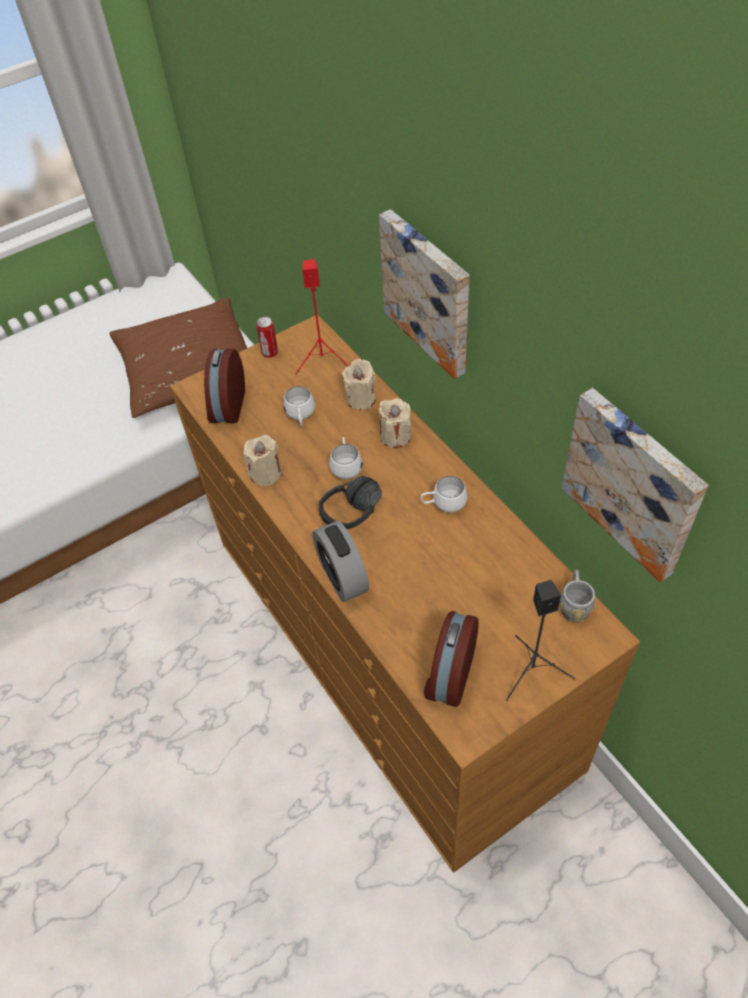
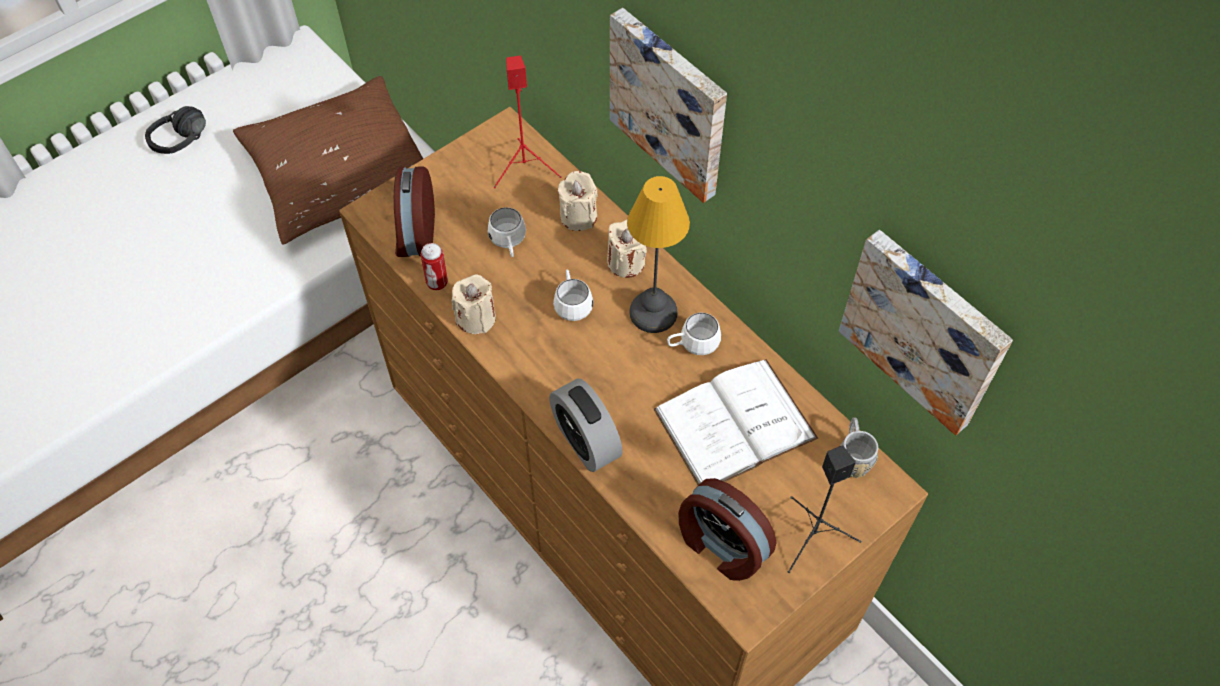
camera: 10 degrees left, 5 degrees up
(270, 353) = (458, 161): can -> can (437, 283)
(359, 517) = (595, 366): black headphones -> black headphones (186, 144)
(414, 475) = (654, 311): none -> table lamp
(448, 673) = (721, 546): alarm clock -> alarm clock turned 60 degrees counterclockwise
(472, 571) = (735, 424): none -> white book

